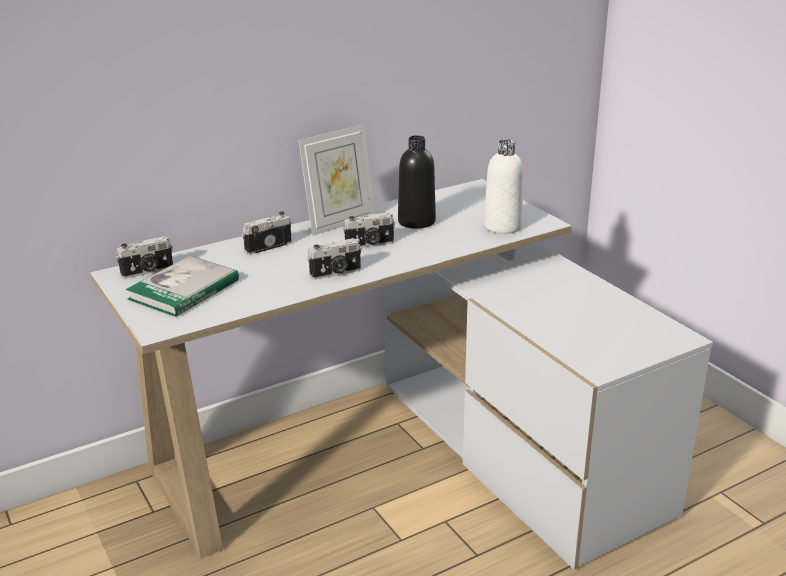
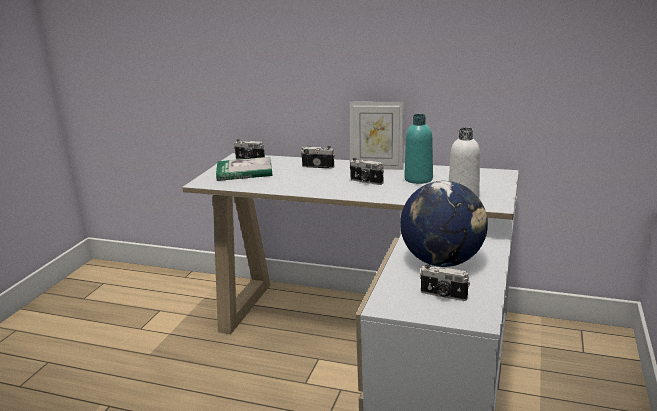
camera: 50 degrees right, 5 degrees down
(336, 273) = (318, 188): camera -> camera (443, 295)
(416, 221) = (418, 179): black bottle -> turquoise bottle
(556, 302) = (442, 261): none -> globe

